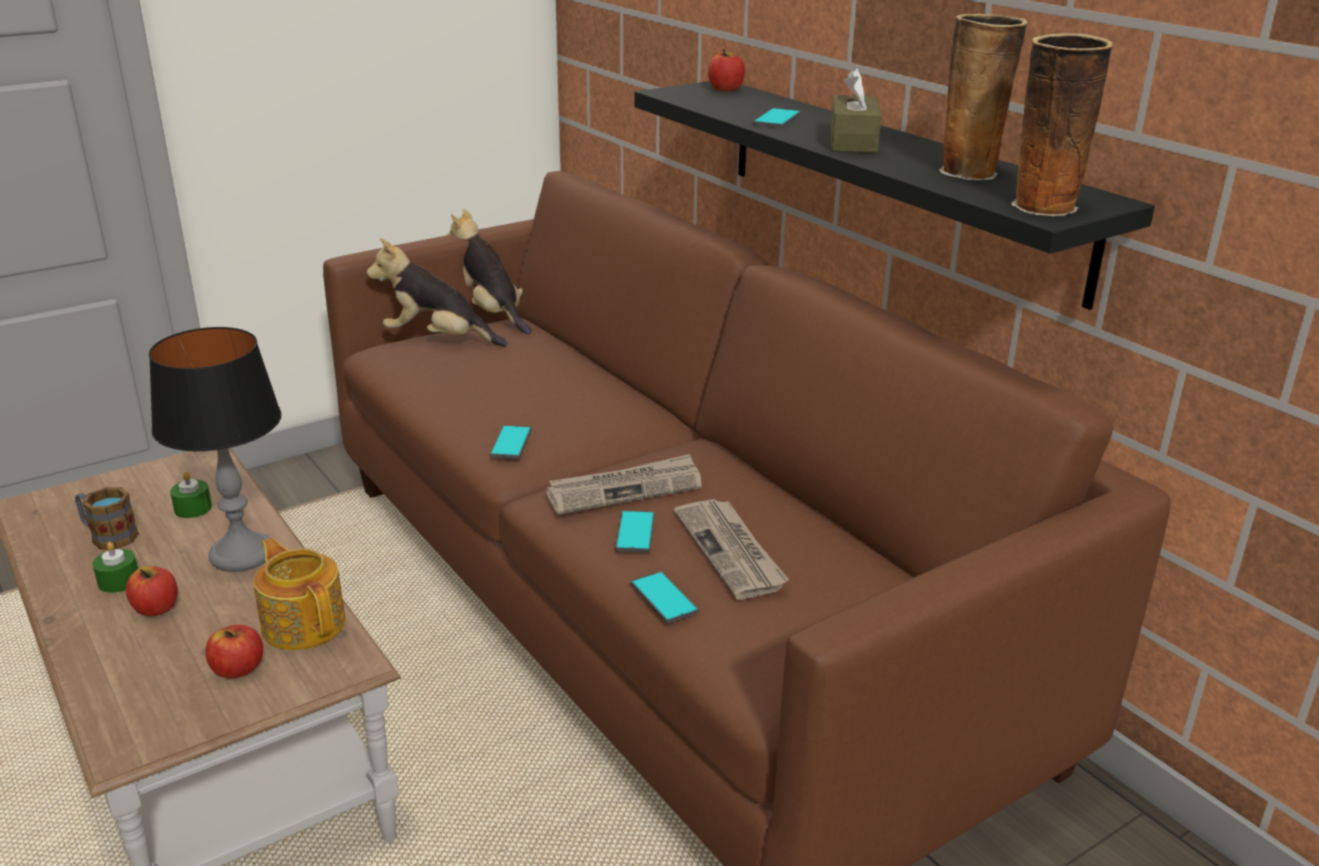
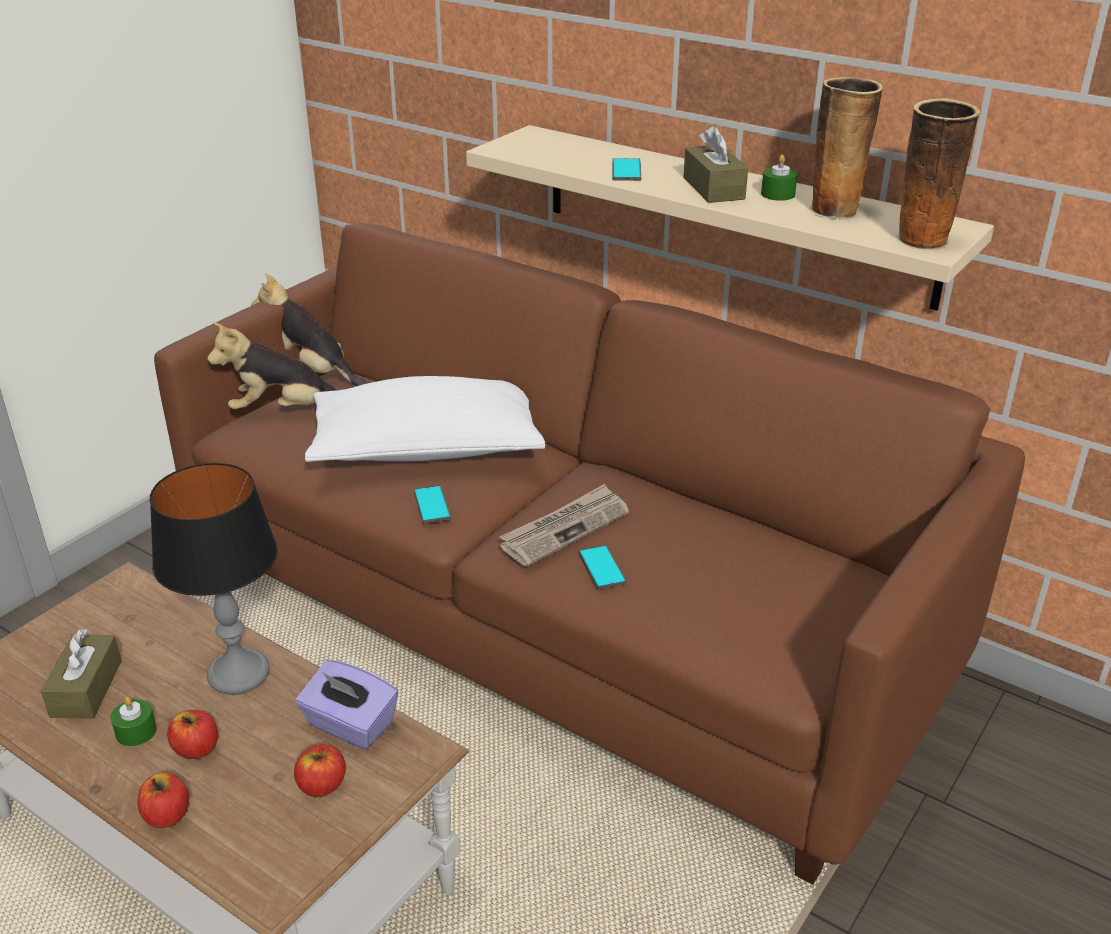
camera: 20 degrees left, 5 degrees up
(108, 536) = (86, 689): mug -> brown tissue box
(193, 508) = (152, 639): green candle -> green candle (778, 194)
(304, 623) = (350, 725): teapot -> purple tissue box
(545, 394) = (427, 449): none -> white pillow
(663, 598) = (664, 622): phone -> none
(725, 89) = (545, 138): apple -> apple (167, 815)
(731, 551) = (691, 566): newspaper -> none
(895, 182) = (733, 213): black shelf -> beige shelf

